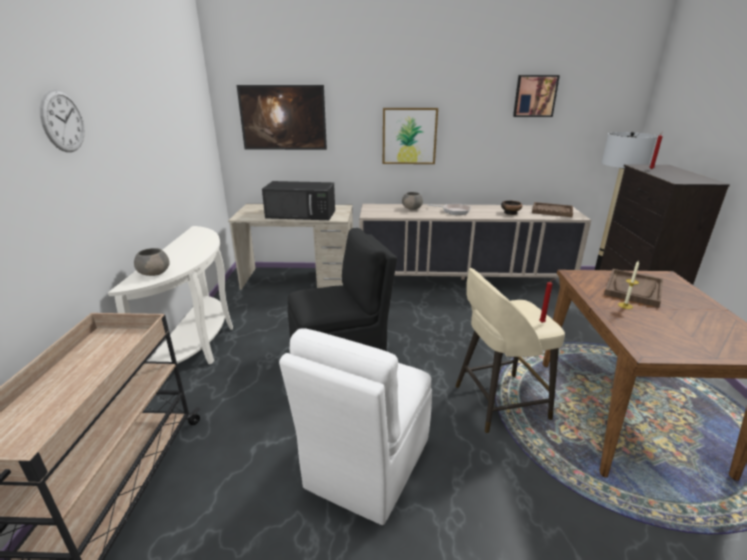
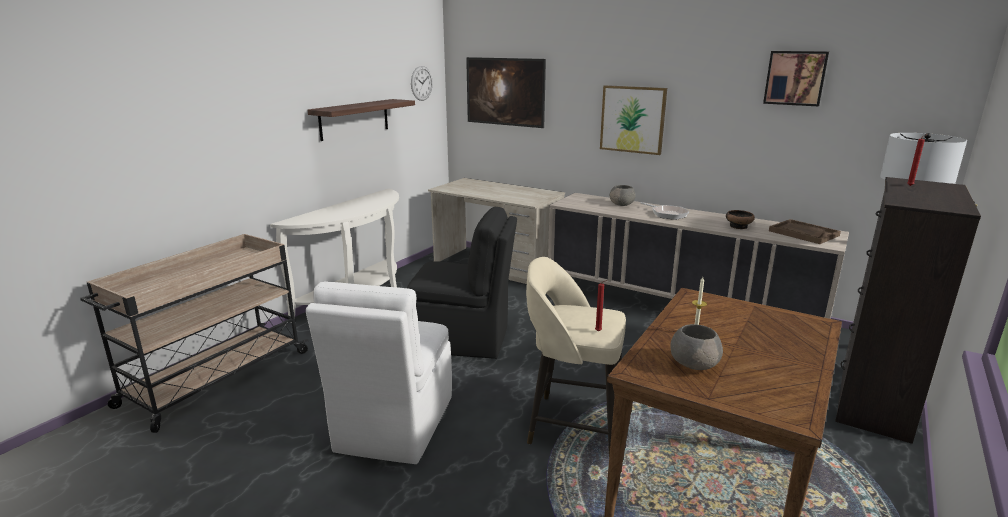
camera: 30 degrees right, 5 degrees down
(63, 121) = (257, 84): wall clock -> wall clock (421, 83)
(155, 273) = (314, 217): grey bowl -> grey bowl (694, 364)
(156, 156) = (354, 119): none -> shelf
(302, 214) = (500, 193): black microwave -> none
(366, 465) = (393, 426): white chair -> white chair turned 45 degrees counterclockwise
(633, 289) = (740, 323): brown tray -> none

